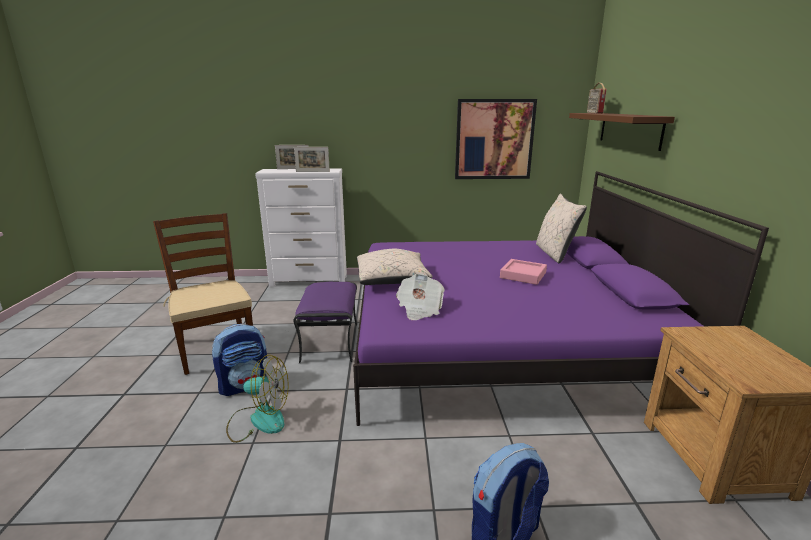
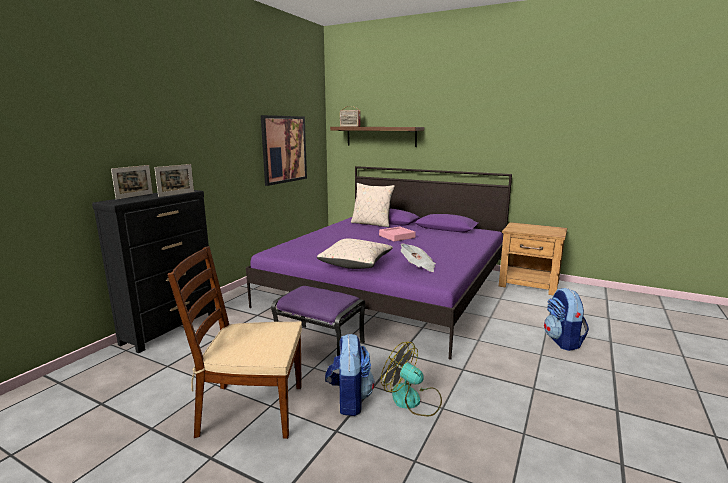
camera: 60 degrees left, 5 degrees down
(259, 420) = (412, 400): fan -> fan turned 90 degrees counterclockwise
(309, 281) = (171, 328): white dresser -> black dresser

